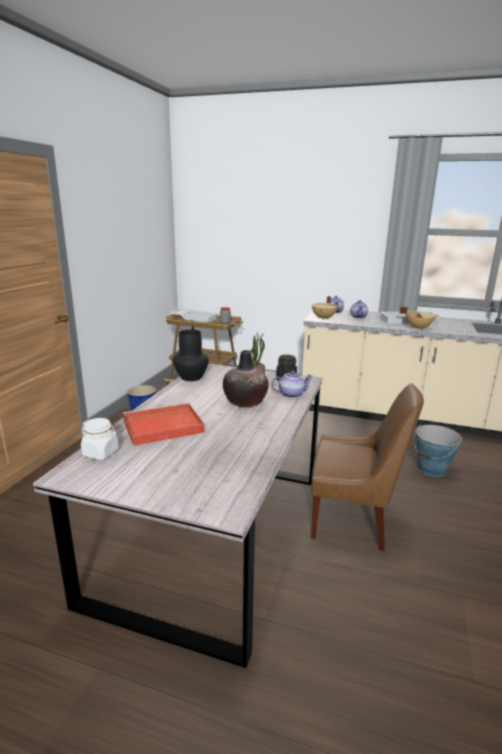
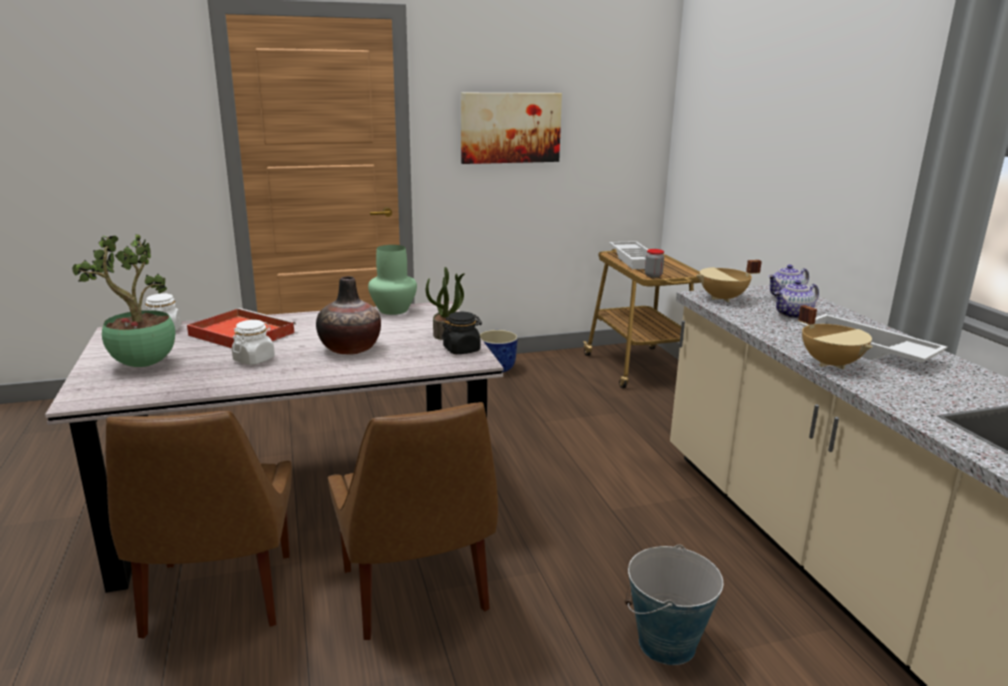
camera: 55 degrees right, 0 degrees up
(115, 243) = (510, 127): none -> picture
(178, 474) = (142, 365): none -> potted plant
(190, 377) = (393, 310): black vase -> green vase
(226, 432) = (254, 359): none -> white jar
(291, 394) = (408, 363): teapot -> none
(301, 602) = (218, 598): none -> brown chair

